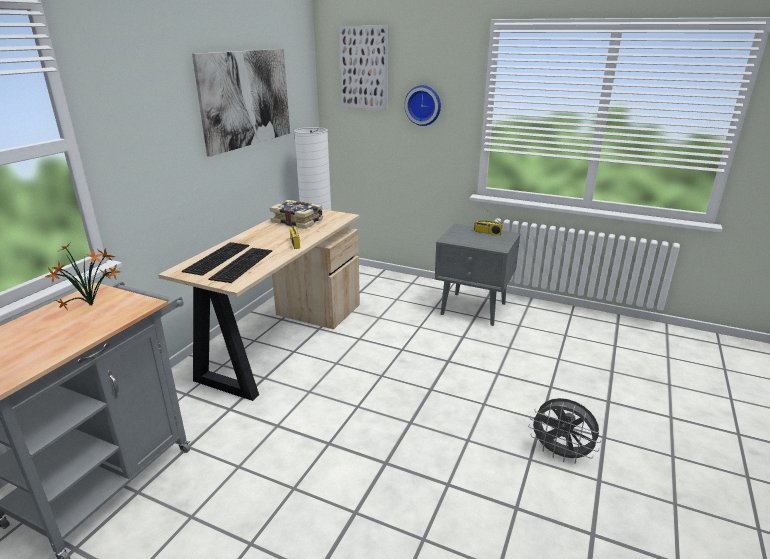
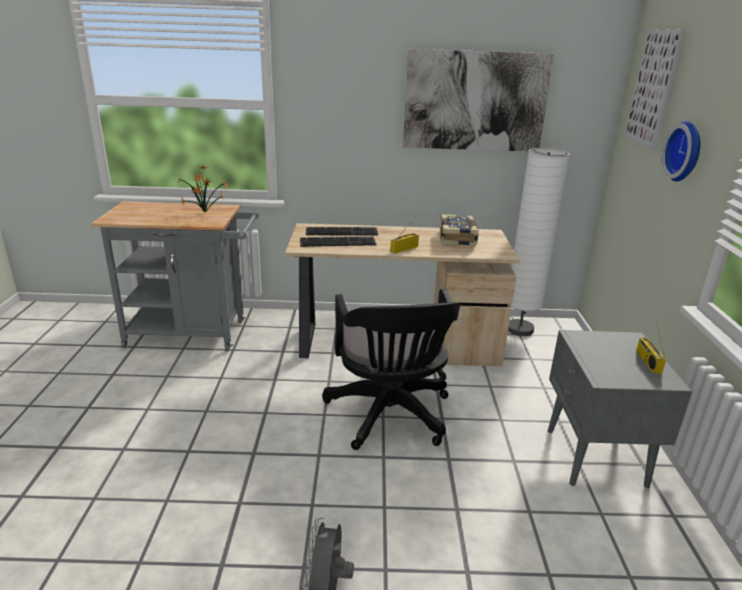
camera: 65 degrees right, 0 degrees up
(385, 372) = (390, 417): none -> black office chair

